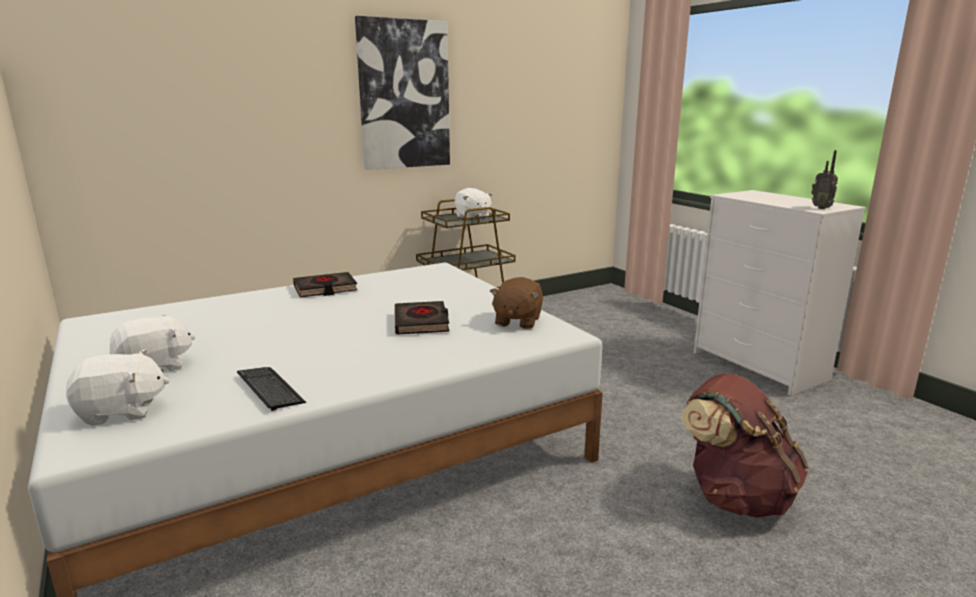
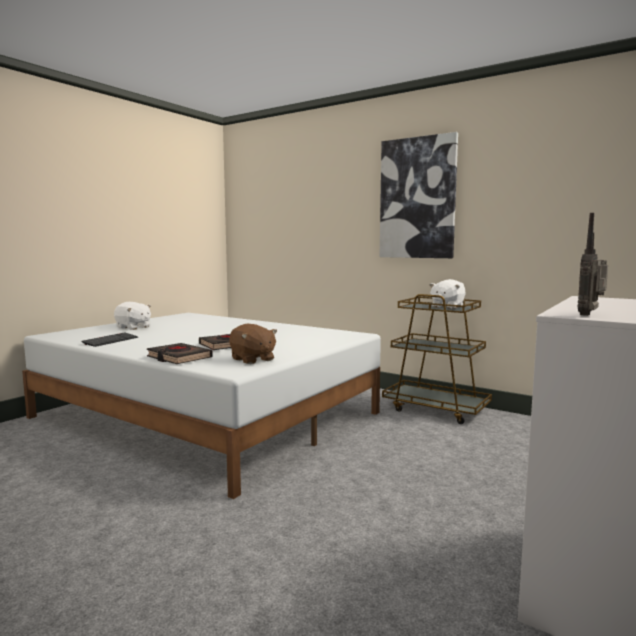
camera: 65 degrees right, 10 degrees down
(122, 411) = (83, 332): white plush toy -> none
(325, 289) = (273, 326): black book -> black book (179, 358)
(517, 321) = (252, 359): brown plush toy -> brown plush toy turned 120 degrees counterclockwise
(735, 496) = (202, 579): brown backpack -> none

